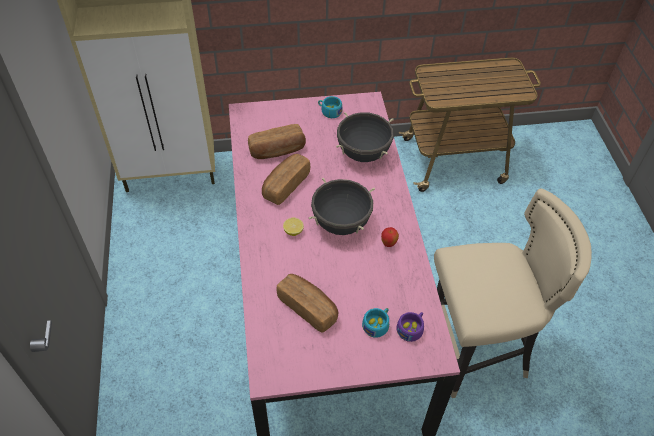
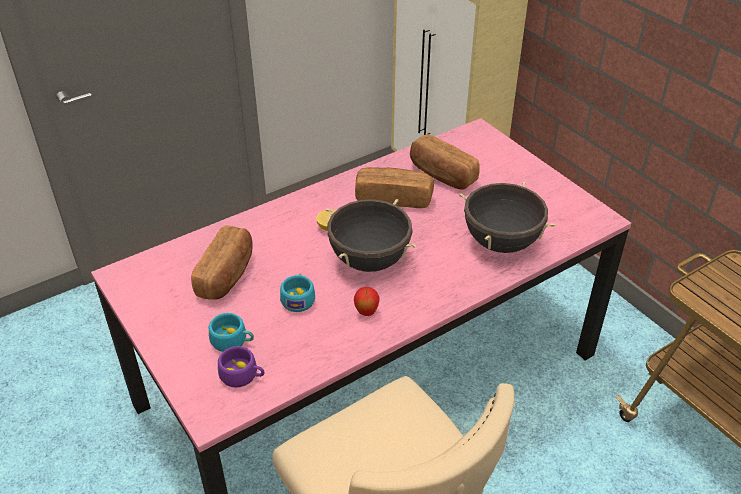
camera: 65 degrees right, 10 degrees down
(329, 111) = (546, 191): turquoise cup -> turquoise cup (298, 298)

